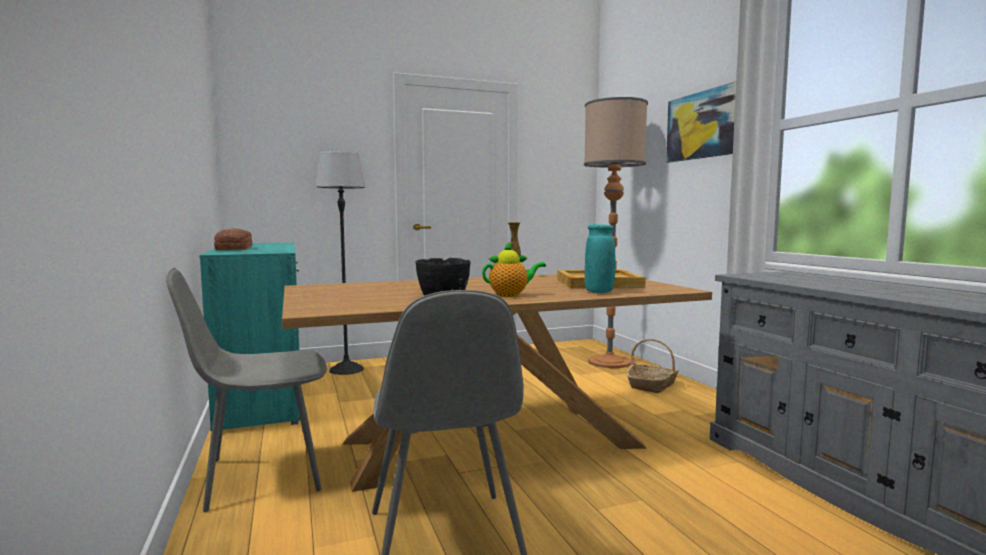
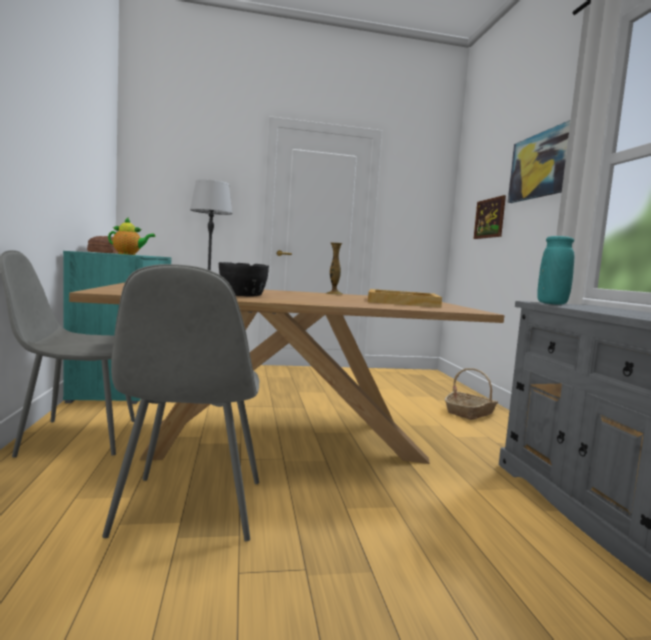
camera: 10 degrees right, 0 degrees up
(511, 295) = (301, 300): teapot -> teapot (129, 254)
(599, 292) = (389, 305): turquoise vase -> turquoise vase (552, 304)
(609, 362) = (440, 389): floor lamp -> none
(644, 177) = (489, 218): none -> picture

